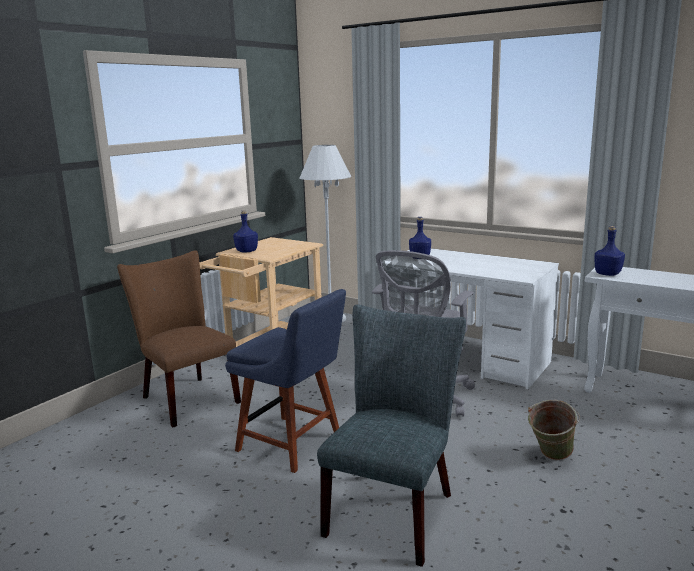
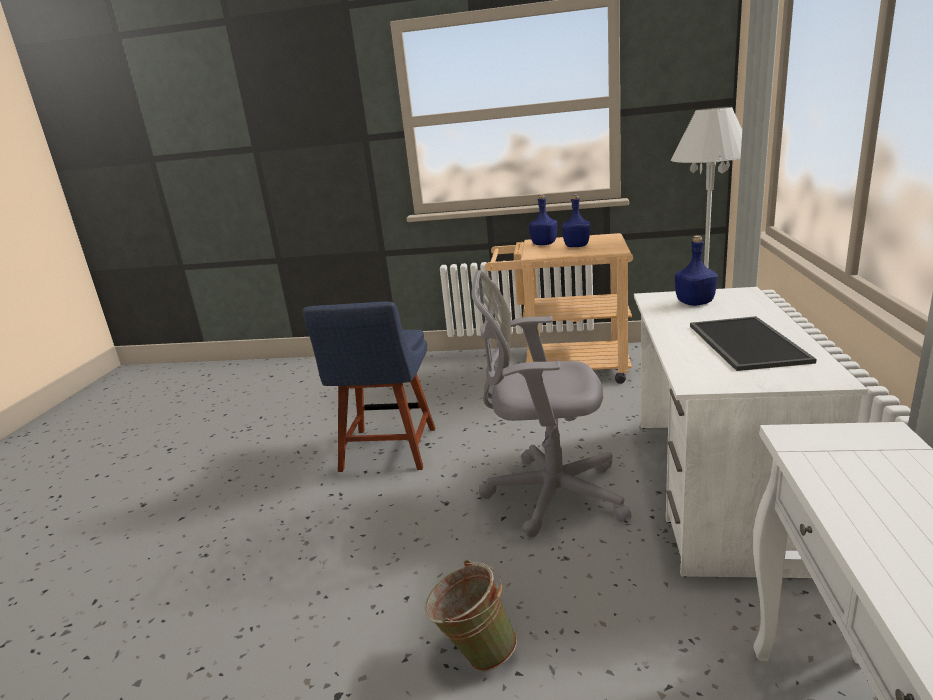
camera: 65 degrees right, 5 degrees up
(186, 398) = (433, 375): brown chair -> none
(394, 509) = (296, 550): grey chair -> none
(488, 263) = (744, 343): none -> tray
(607, 274) = (824, 443): blue bottle -> blue bottle (577, 246)

